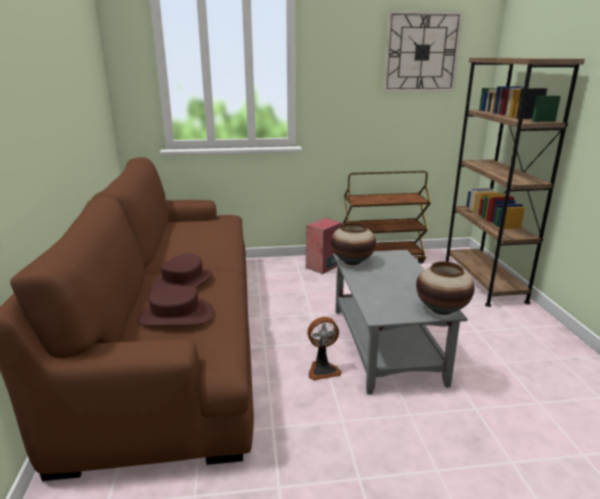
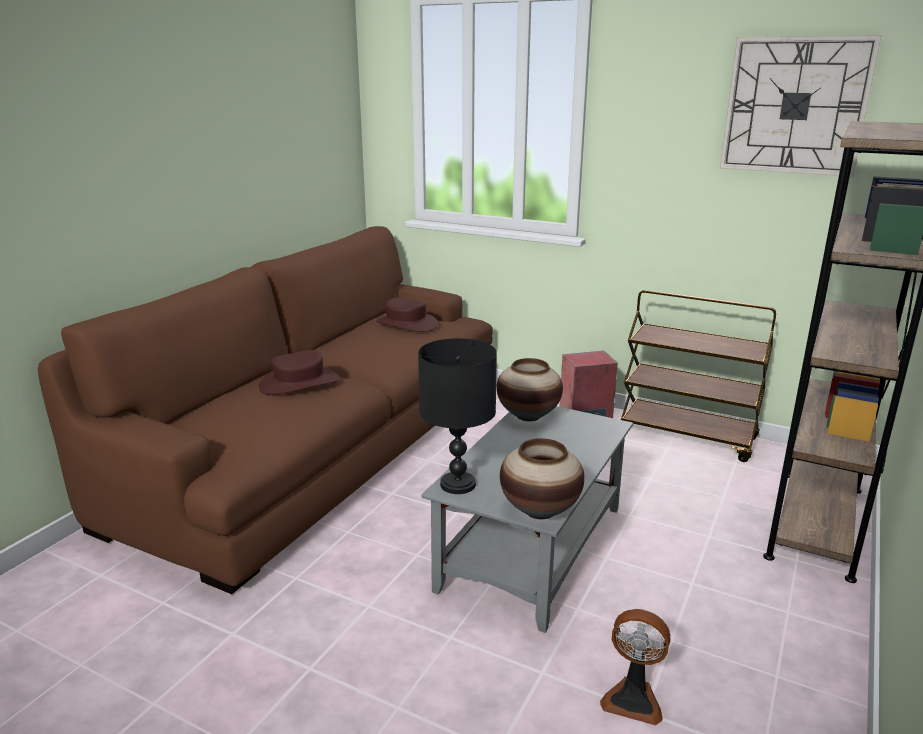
camera: 35 degrees right, 0 degrees up
(176, 316) = (243, 414): brown hat -> brown hat (406, 324)
(322, 369) = (419, 544): fan -> fan (633, 699)
(378, 312) = (457, 484): none -> black table lamp

